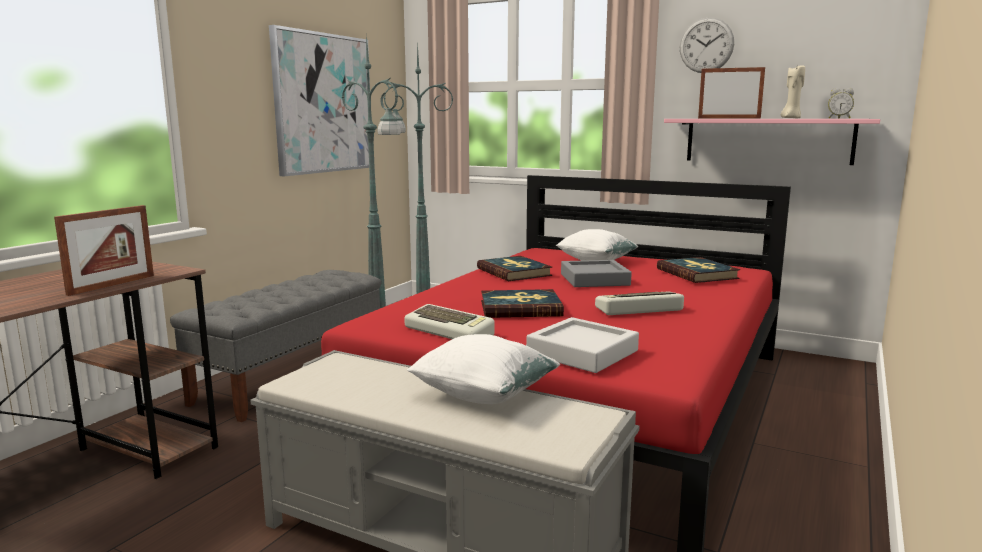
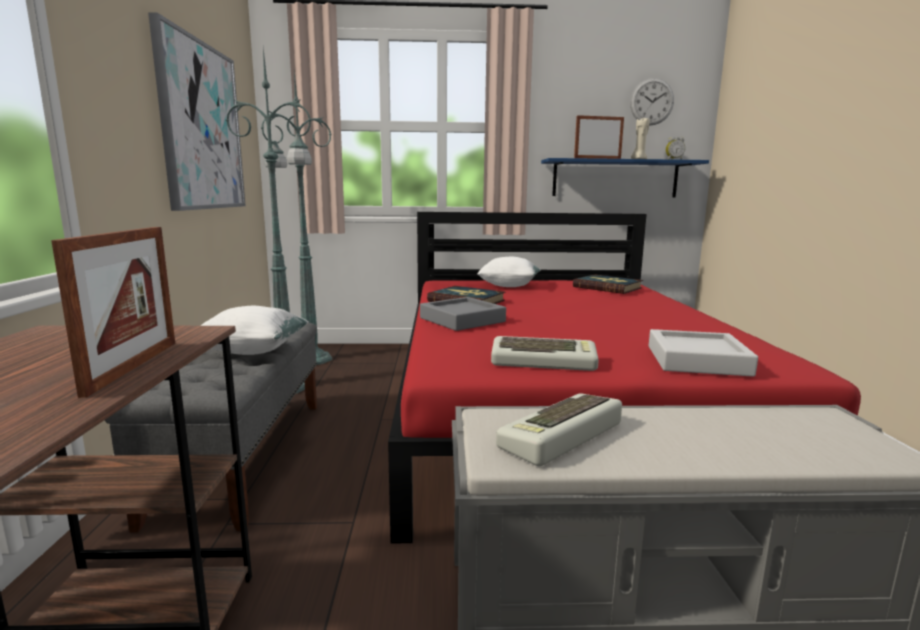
camera: 30 degrees left, 0 degrees up
(483, 395) = (711, 421): white pillow -> white pillow (253, 351)
(520, 308) = (549, 330): book -> none
(594, 279) = (549, 299): grey tray -> grey tray (462, 320)
(638, 309) = (638, 318): keyboard -> keyboard (563, 437)
(706, 45) = (566, 98): wall clock -> wall clock (652, 102)
(768, 140) = (615, 179): pink shelf -> blue shelf

